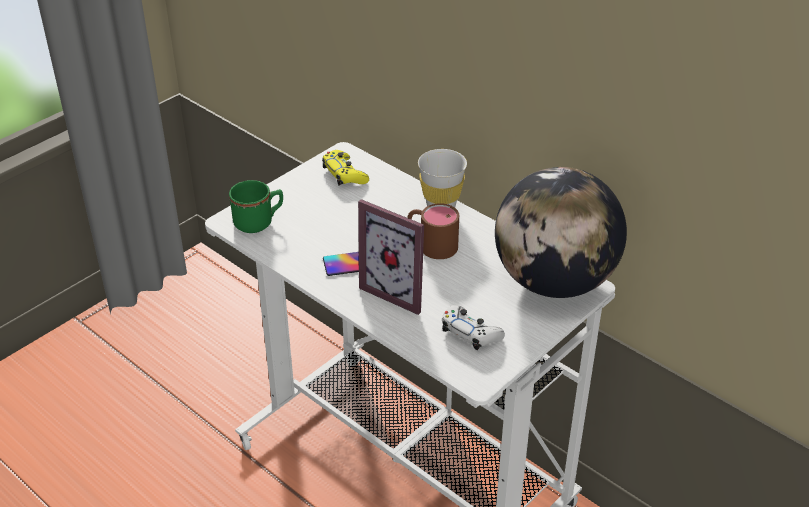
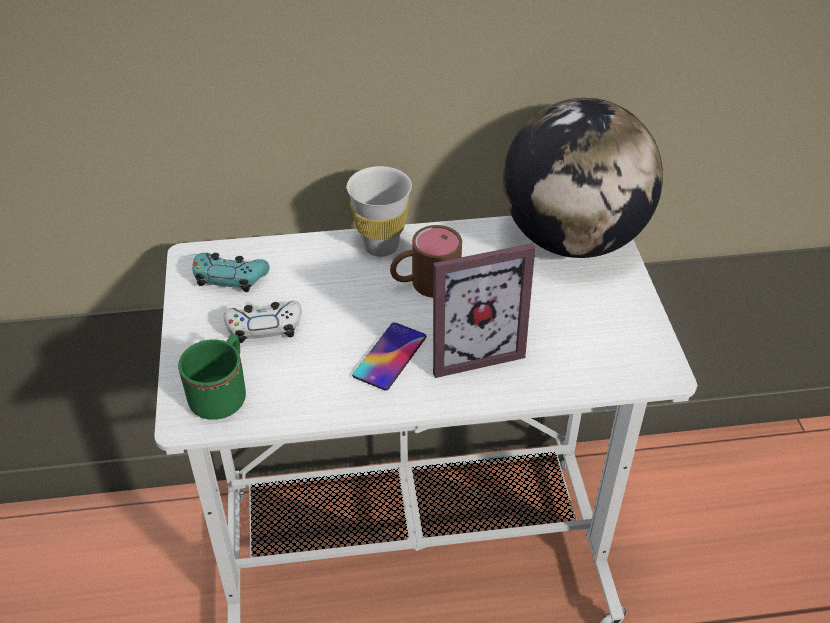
camera: 50 degrees left, 5 degrees up
(344, 174) = (230, 277): yellow game controller -> turquoise game controller
(470, 333) = (590, 337): white game controller -> white game controller (264, 327)

